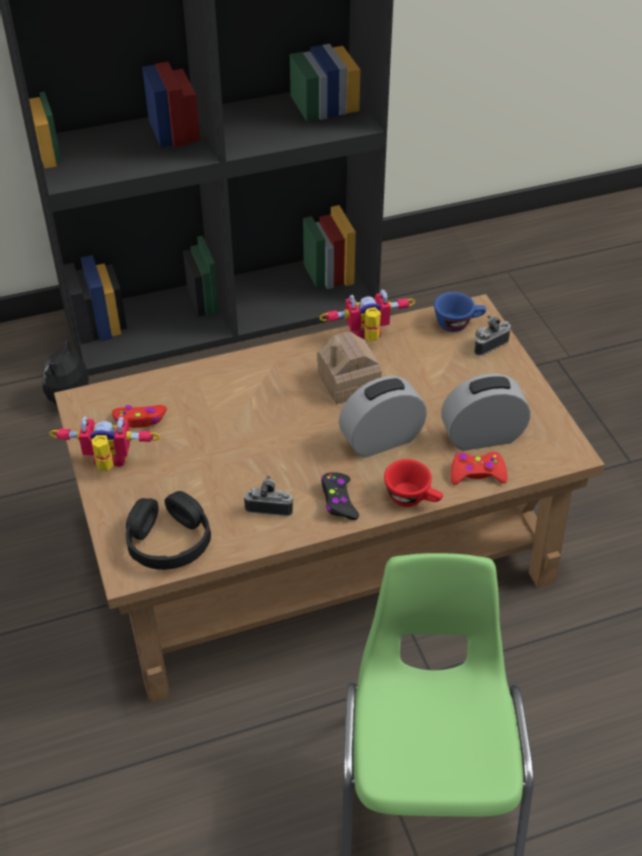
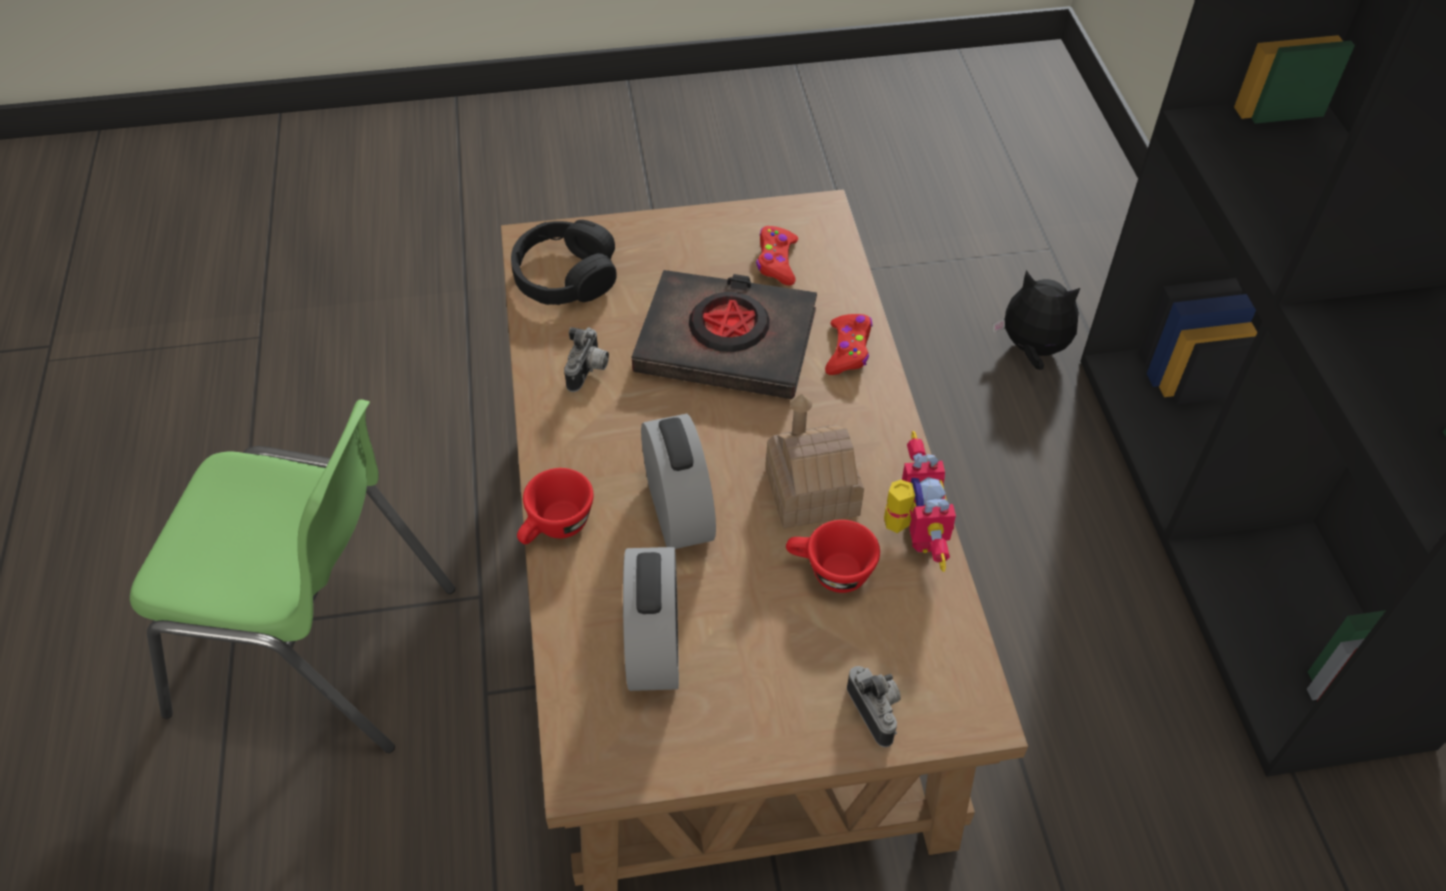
camera: 100 degrees right, 5 degrees up
(108, 465) = (702, 231): toy robot -> none
(227, 436) = (727, 342): none -> black book
(338, 500) = (577, 443): black game controller -> none
(406, 369) = (829, 572): none -> red cup
(458, 323) = (941, 676): blue cup -> none
(477, 473) = (578, 619): red game controller -> red game controller (848, 350)

